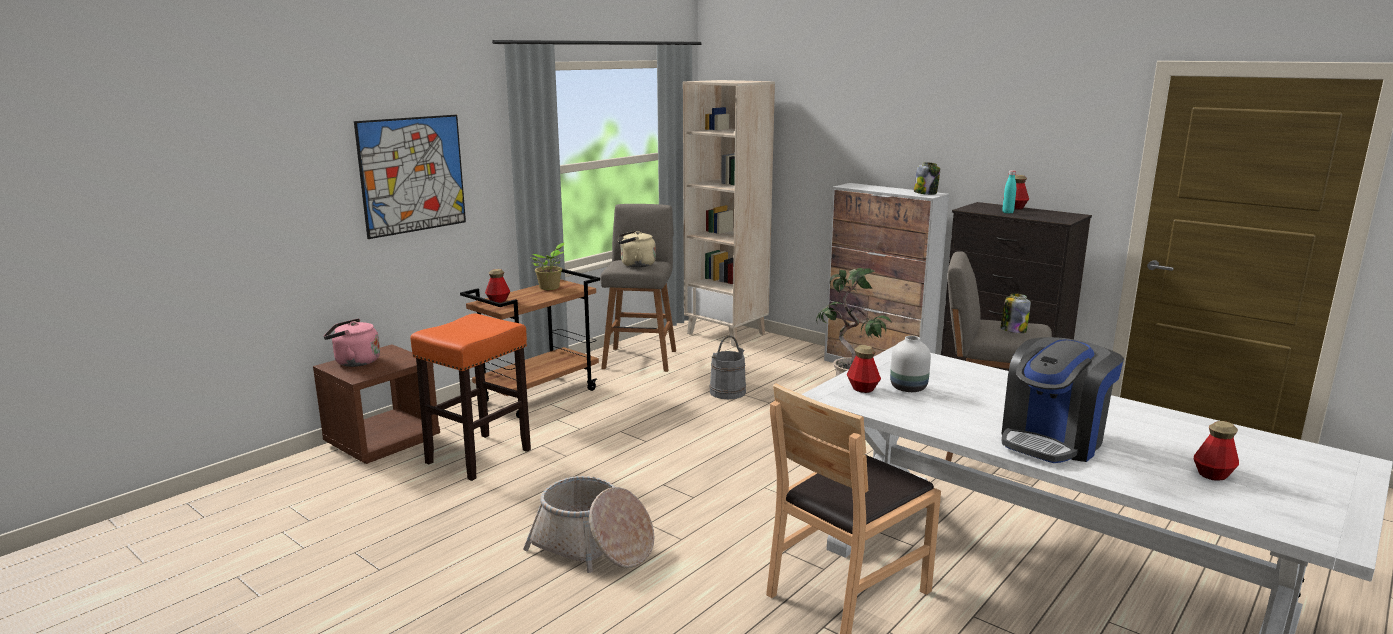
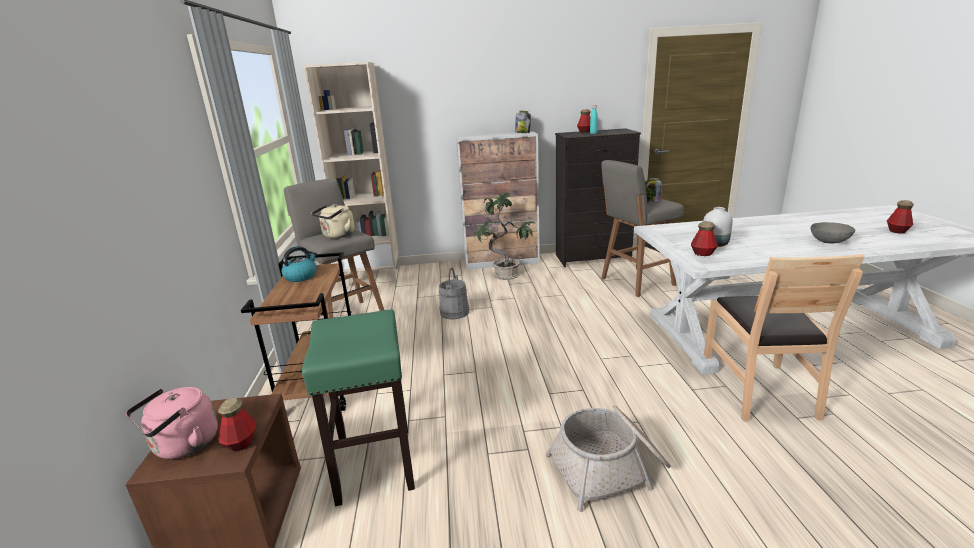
camera: 45 degrees left, 5 degrees up
(412, 175) = (145, 180): picture -> none
(479, 456) = (374, 463): orange stool -> green stool
(498, 301) = (280, 304): bottle -> bottle (241, 443)
(550, 288) = (301, 276): potted plant -> kettle
(1052, 440) = (829, 242): coffee machine -> grey bowl

